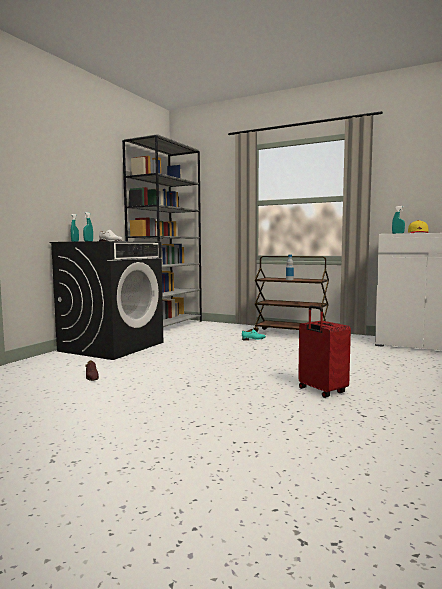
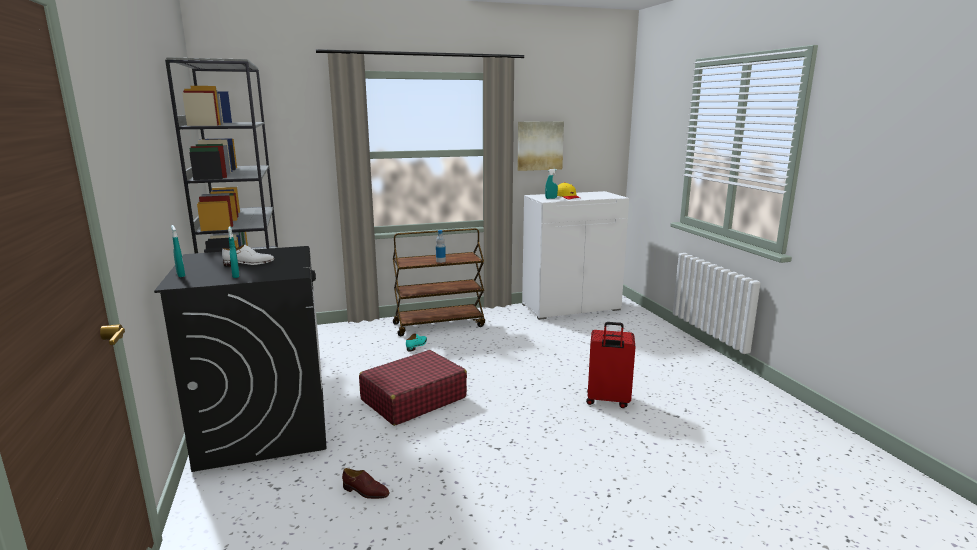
camera: 45 degrees left, 10 degrees up
(196, 356) = (413, 399): none -> red suitcase
(403, 190) = (539, 145): none -> picture

